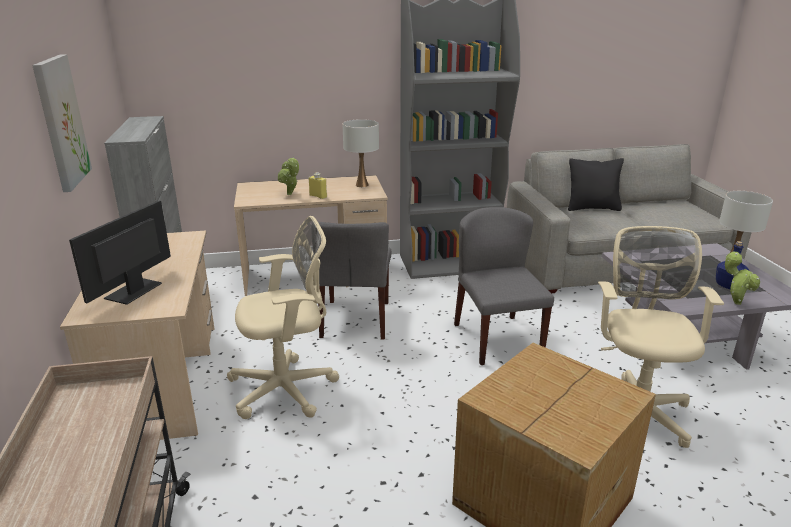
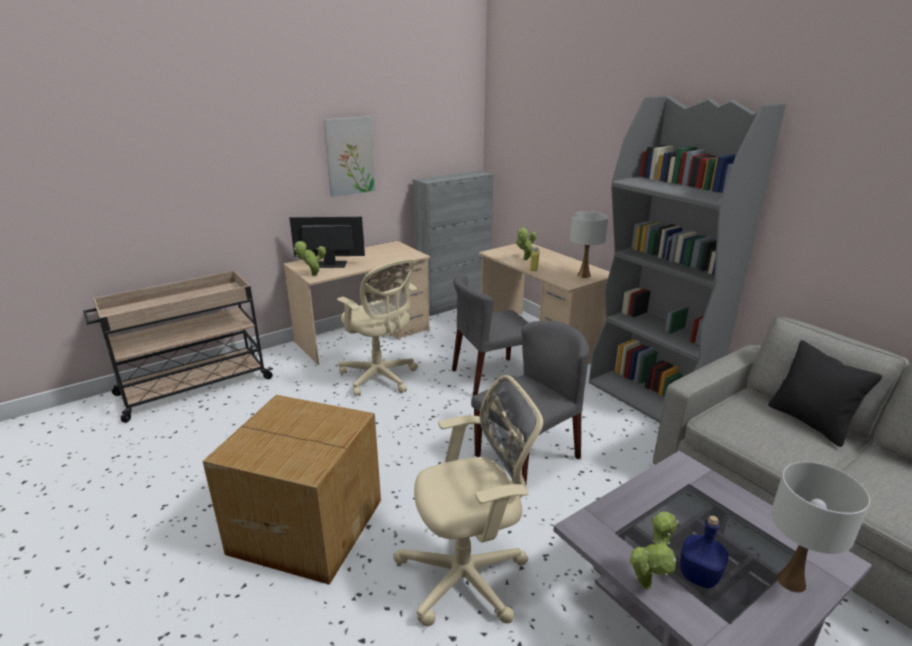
camera: 65 degrees right, 0 degrees up
(158, 309) = (312, 275): none -> potted plant

